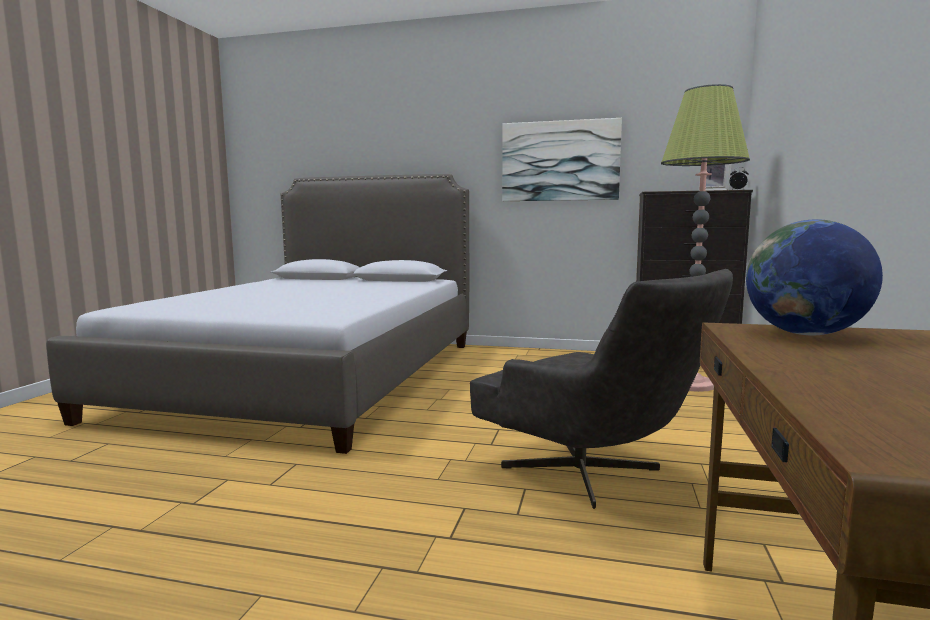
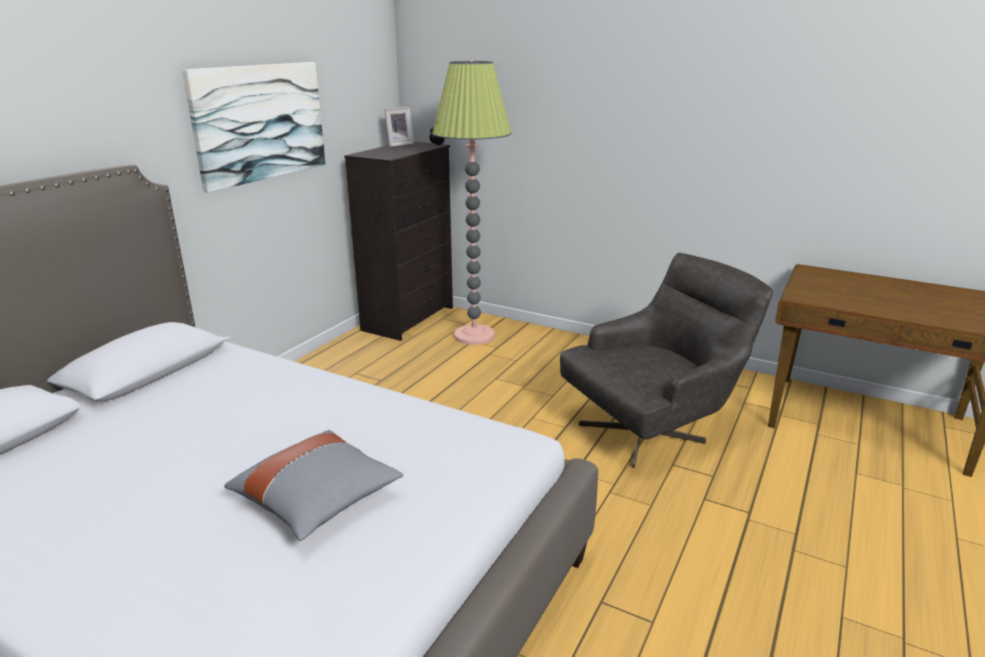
camera: 75 degrees left, 15 degrees up
(268, 301) = (318, 501): none -> grey pillow
(805, 334) = (817, 290): globe -> none

